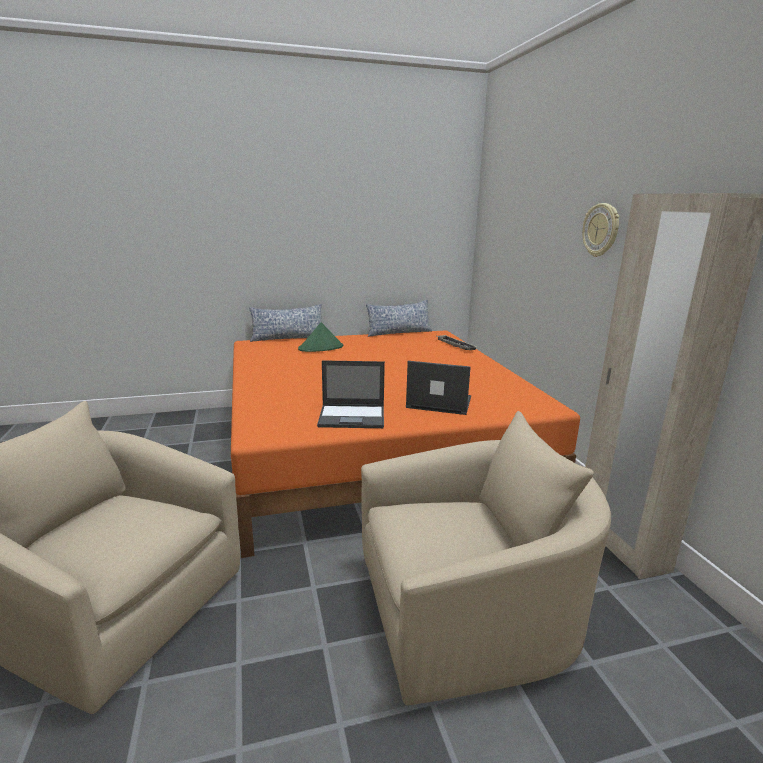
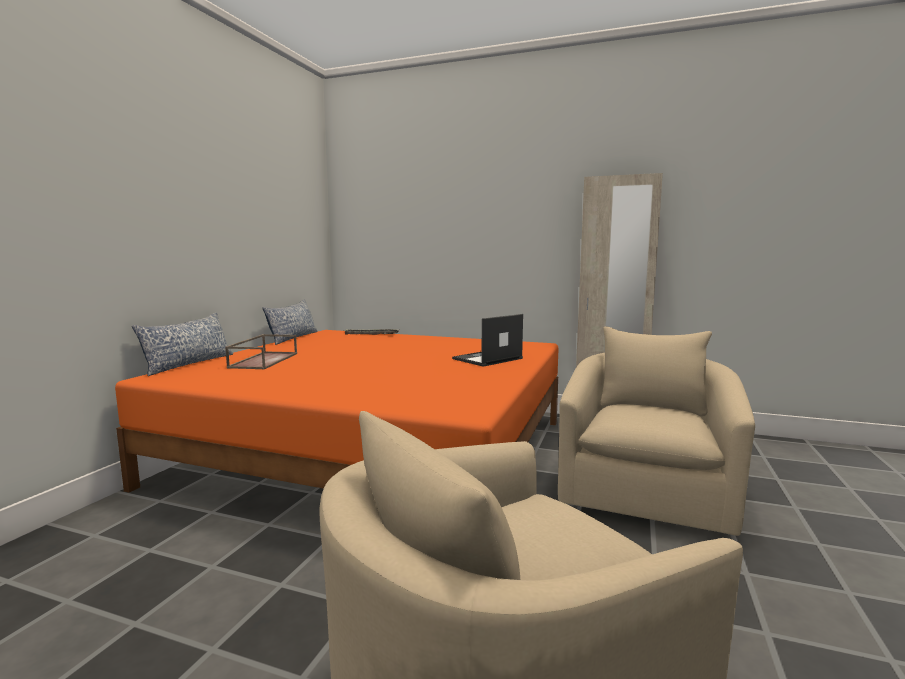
camera: 55 degrees left, 10 degrees down
(321, 348) = (263, 360): green hat -> brown tray
(353, 417) = (476, 380): laptop -> none
(601, 230) = (518, 210): wall clock -> none

